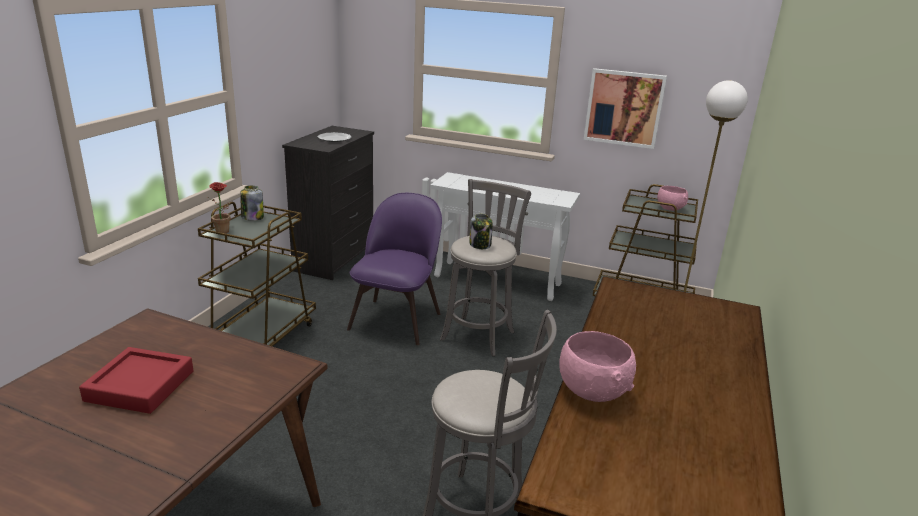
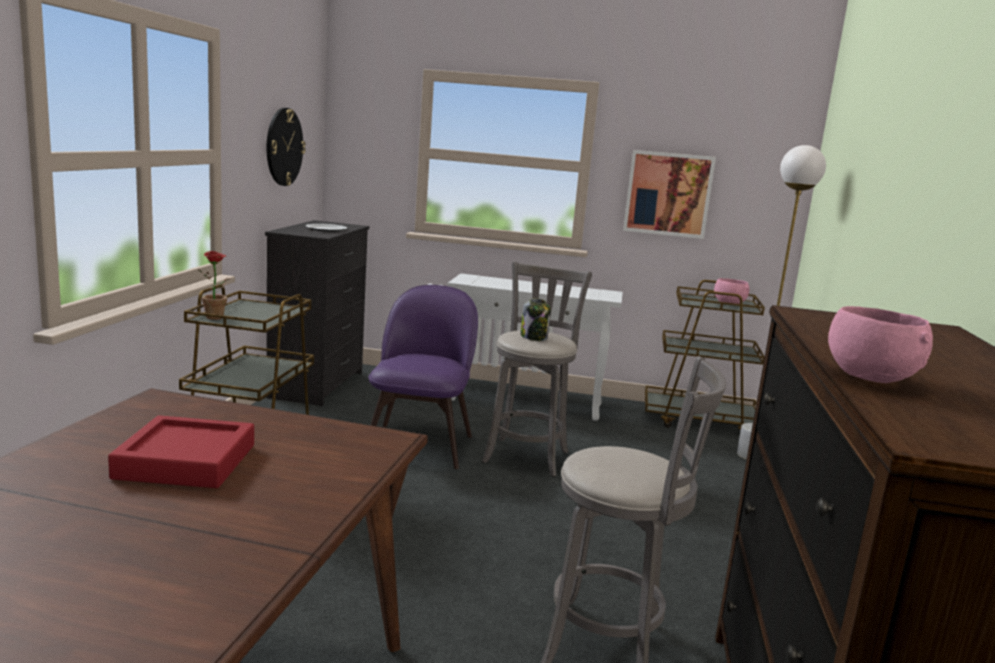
camera: 10 degrees left, 10 degrees down
(252, 217) = (246, 306): jar -> none
(297, 72) = (284, 147): none -> wall clock

